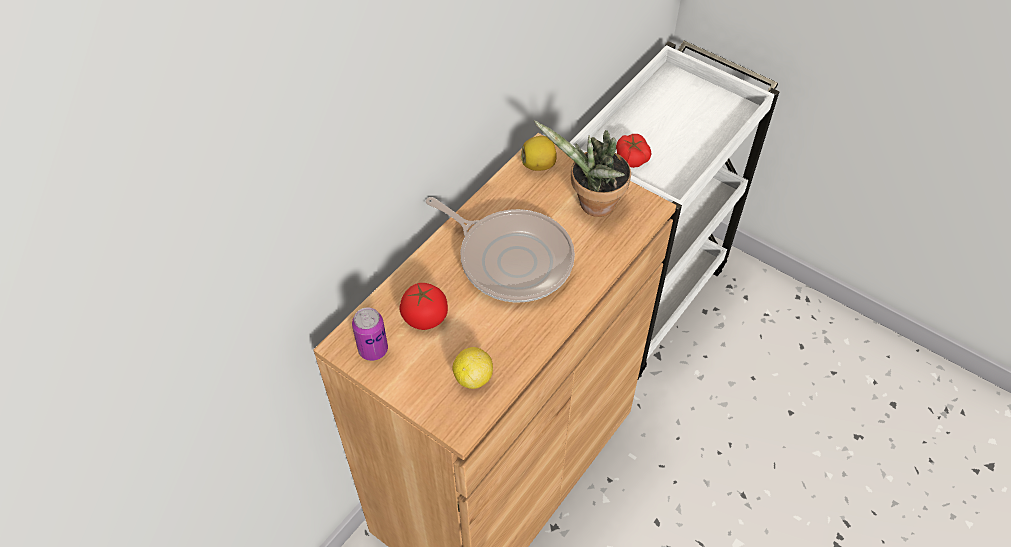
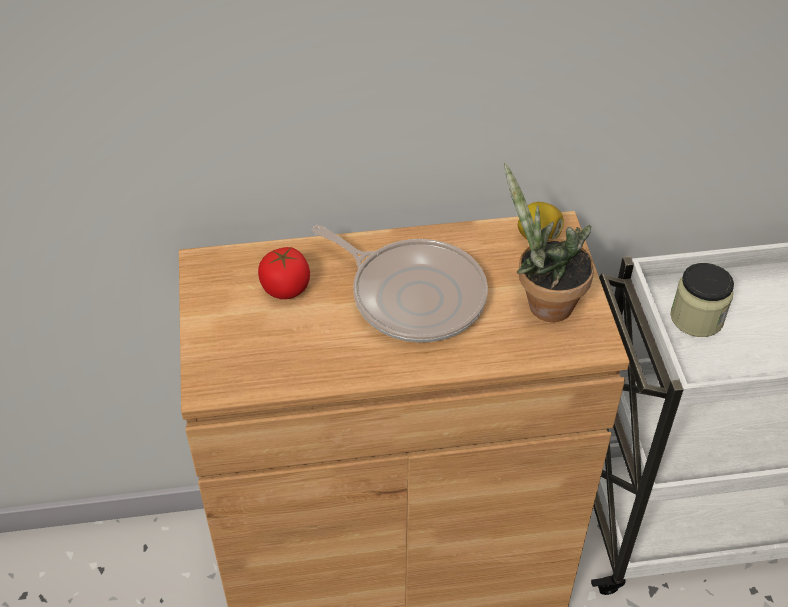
camera: 45 degrees right, 5 degrees down
(373, 349) = (218, 282): can -> none
(473, 377) = (262, 361): lemon -> none
(511, 258) = (413, 295): frying pan -> frying pan turned 45 degrees counterclockwise
(631, 157) = (696, 318): tomato -> jar

